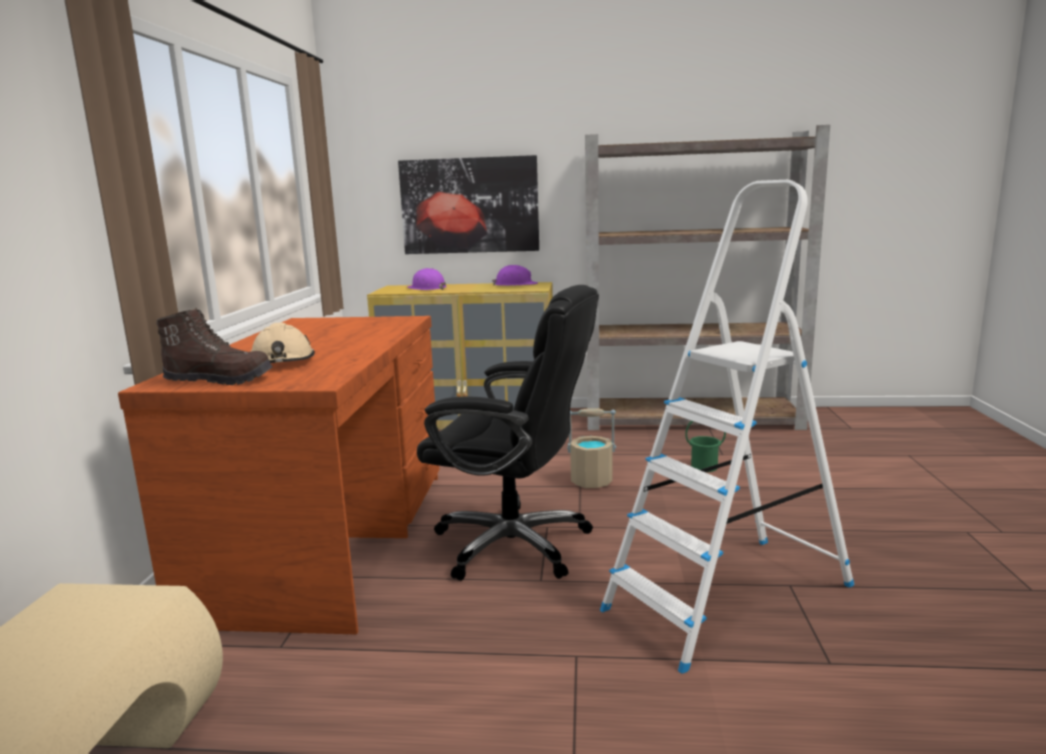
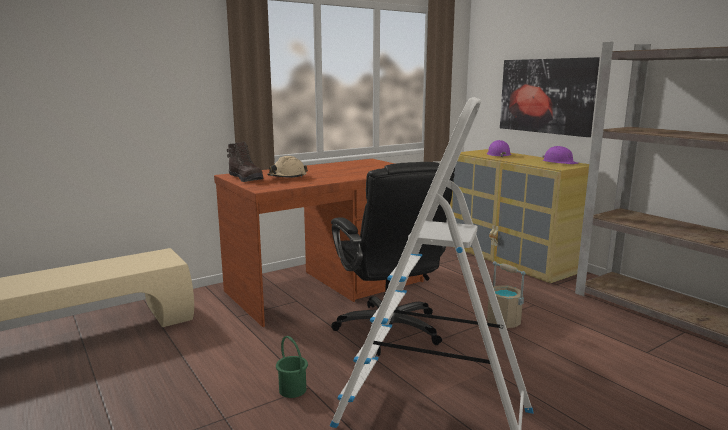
camera: 50 degrees right, 0 degrees up
(704, 467) = (607, 351): green bucket -> green bucket (293, 389)

